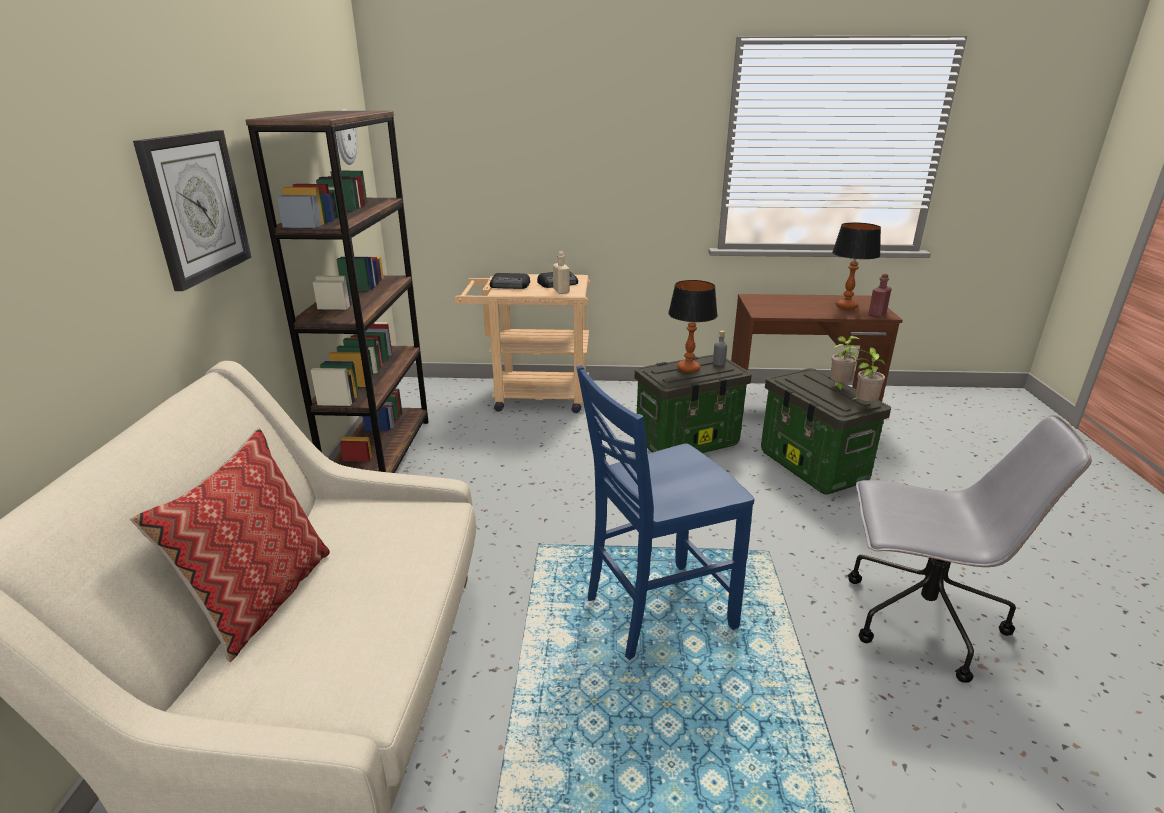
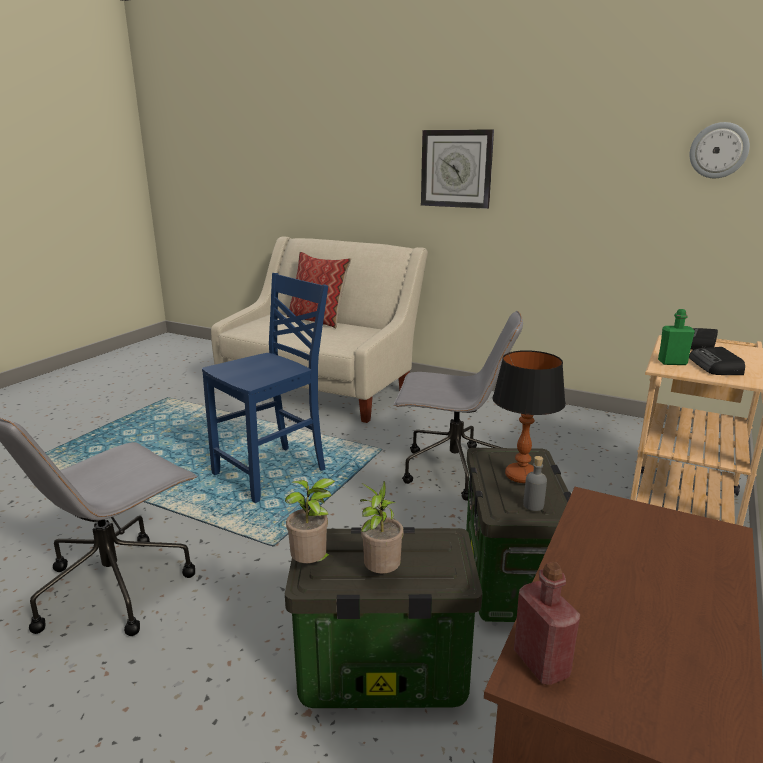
camera: 115 degrees right, 5 degrees down
(381, 454) = (555, 413): brown bookcase -> none
(556, 490) = (452, 471): none -> grey office chair
(561, 291) = (672, 362): beige bottle -> green bottle
(655, 611) = (273, 472): blue chair -> blue chair turned 45 degrees clockwise
(846, 306) = (624, 643): table lamp -> none

